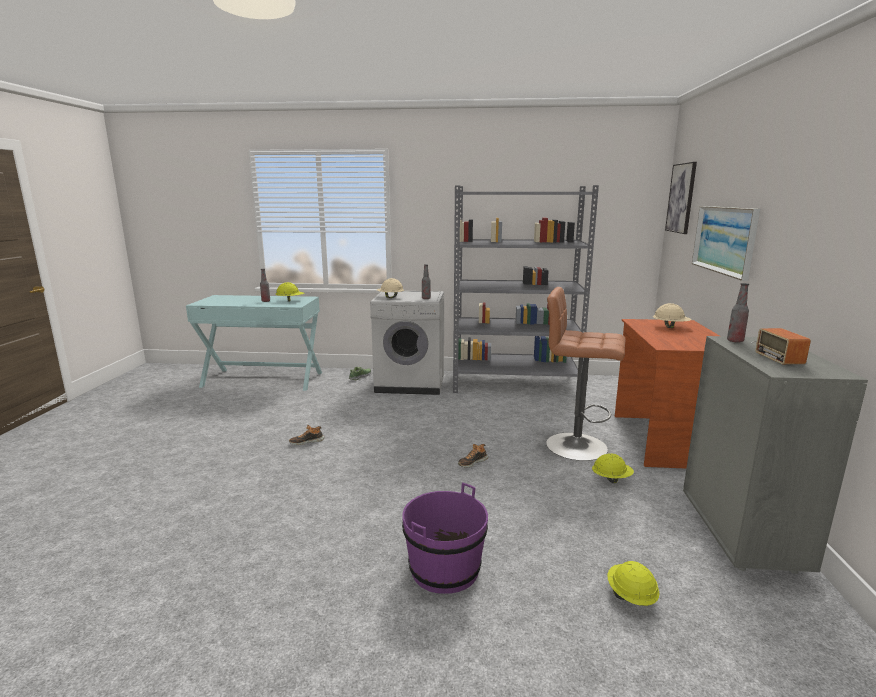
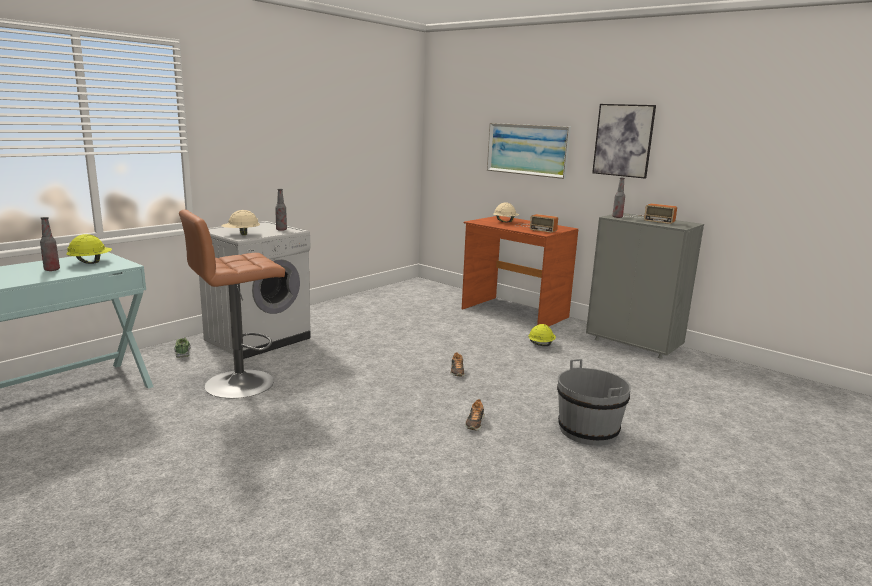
camera: 55 degrees left, 0 degrees up
(307, 441) = (296, 422): shoe -> shoe (474, 423)
(444, 569) = (588, 430): purple bucket -> grey bucket
(514, 383) = (346, 309): grey bookcase -> none
(575, 446) = (484, 335): brown stool -> brown stool (238, 384)
(630, 596) = (661, 390): yellow hard hat -> none
(679, 339) = (534, 228): none -> radio
(681, 198) = (450, 115): picture -> picture (623, 140)

